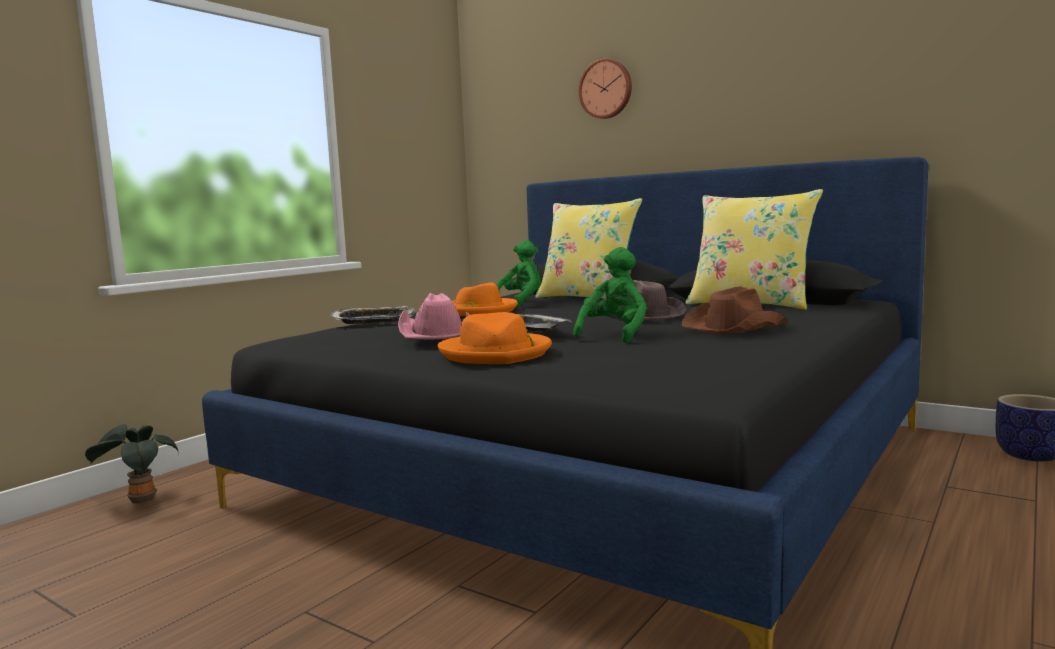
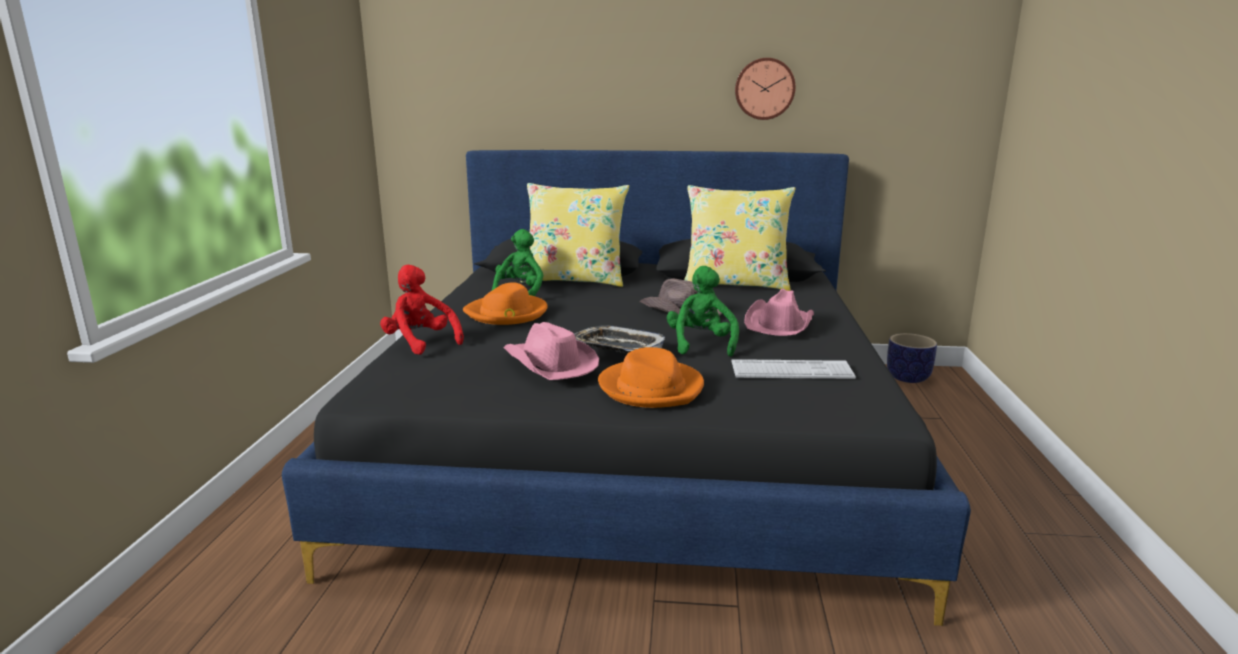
camera: 30 degrees left, 10 degrees up
(139, 500) = (183, 601): potted plant -> none
(373, 321) = (420, 343): tray -> red plush toy
(606, 89) = (551, 56): wall clock -> wall clock (764, 89)
(667, 354) = (791, 371): none -> keyboard
(733, 327) = (779, 324): brown hat -> pink hat

